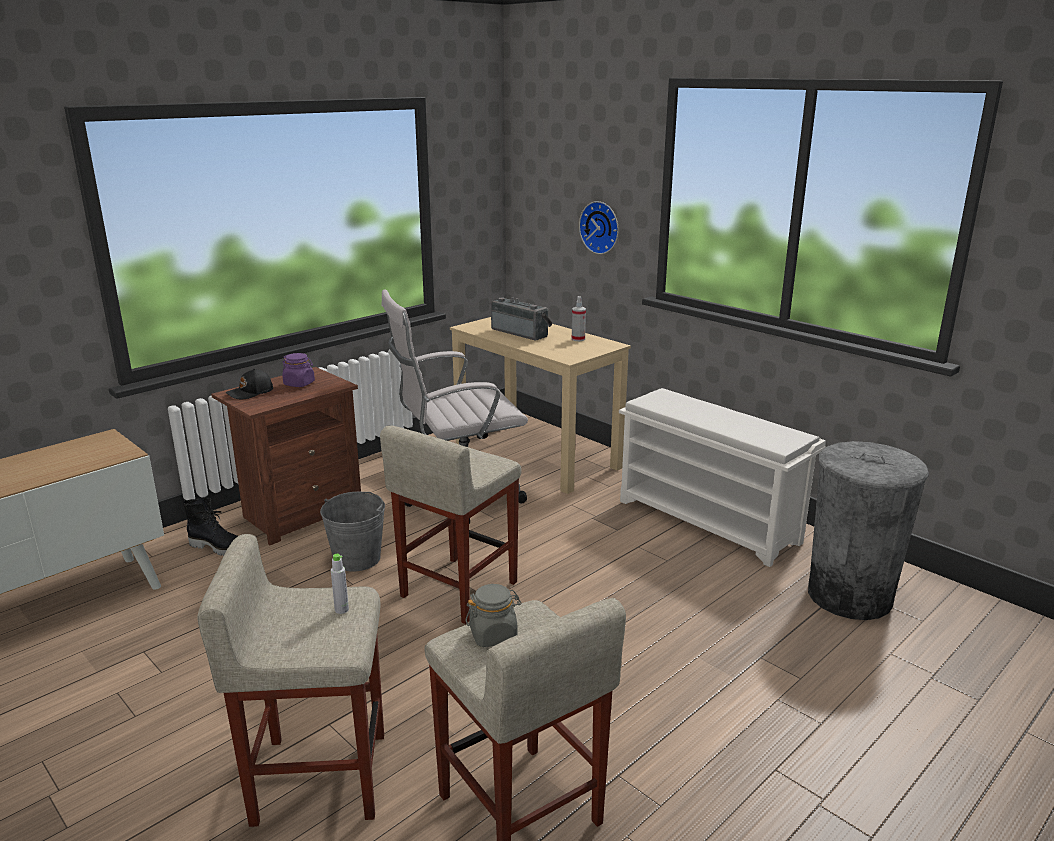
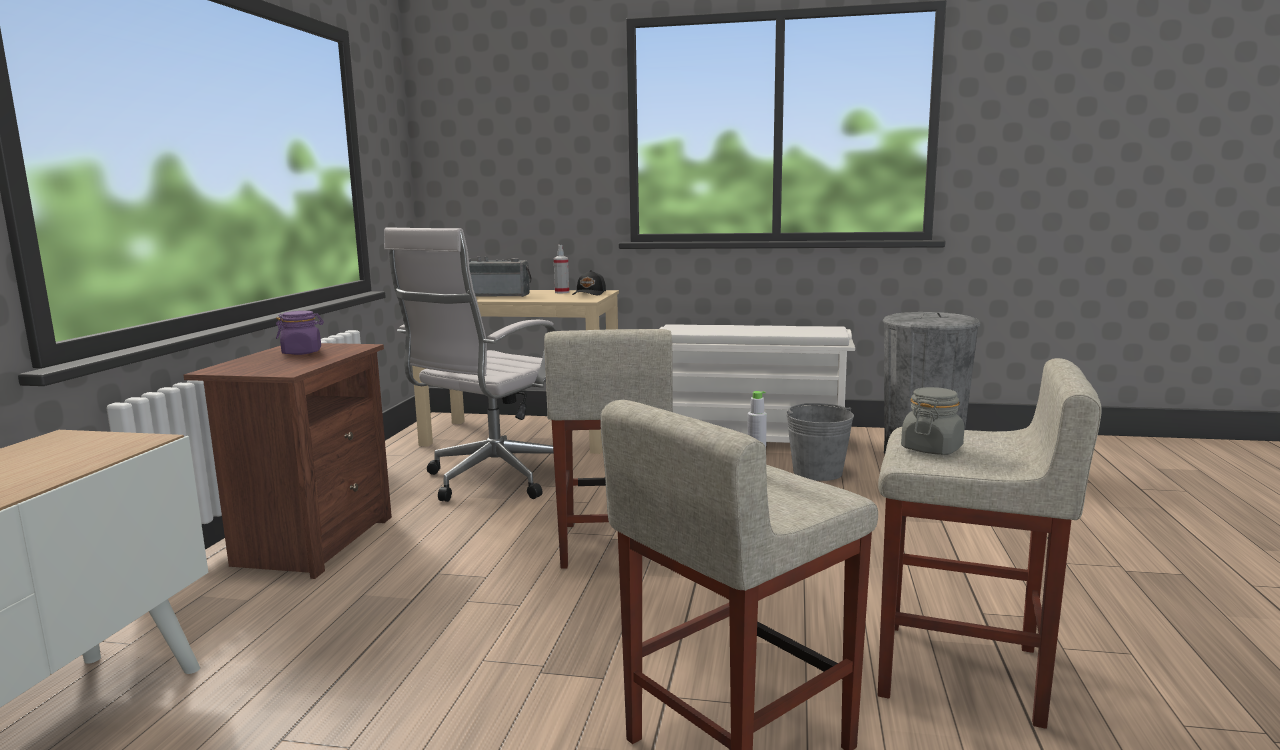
camera: 35 degrees left, 10 degrees down
(219, 547) = (237, 602): black boot -> none
(251, 393) = (248, 365): black cap -> black cap (590, 293)
(357, 559) = (456, 556): grey bucket -> grey bucket (817, 472)
(601, 227) = (553, 179): wall clock -> none

